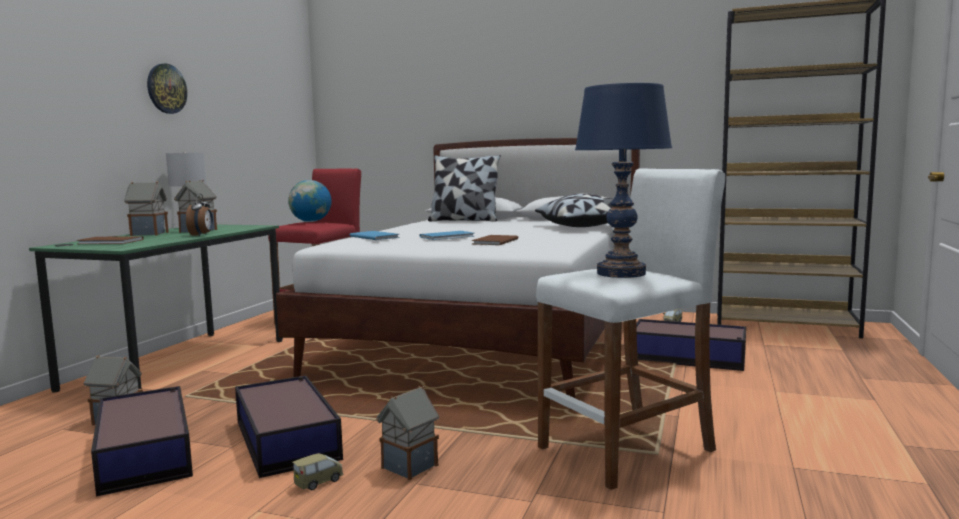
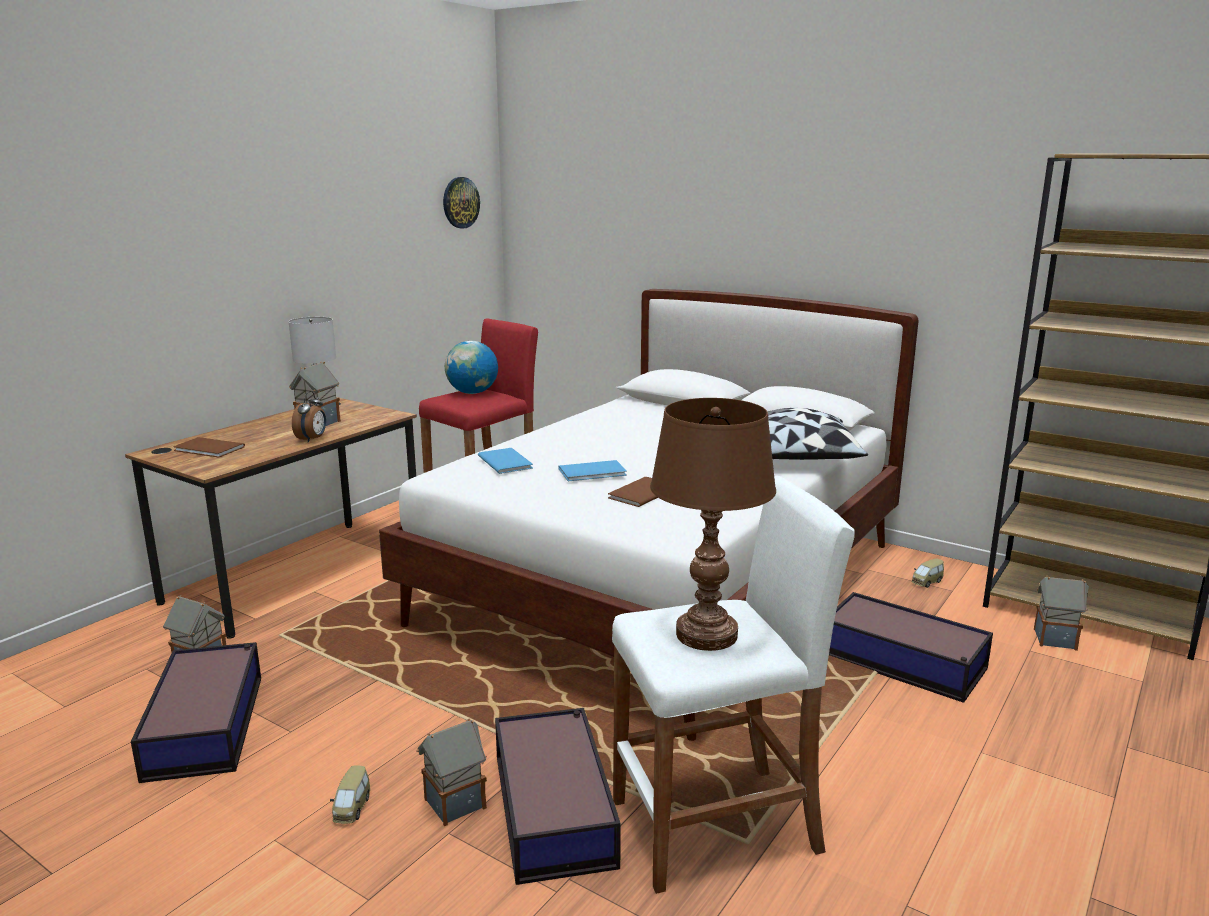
camera: 15 degrees right, 10 degrees up
(148, 234) = (262, 426): toy house -> toy house (1053, 639)
(166, 88) = (291, 238): wall clock -> wall clock (460, 202)
(180, 363) = (297, 574): green desk -> brown desk
(287, 438) = (351, 729): storage box -> storage box (554, 807)
(319, 482) = (351, 808): toy car -> toy car turned 120 degrees clockwise
(464, 220) = (660, 410): pillow -> none
(621, 273) = (706, 635): blue table lamp -> brown table lamp

